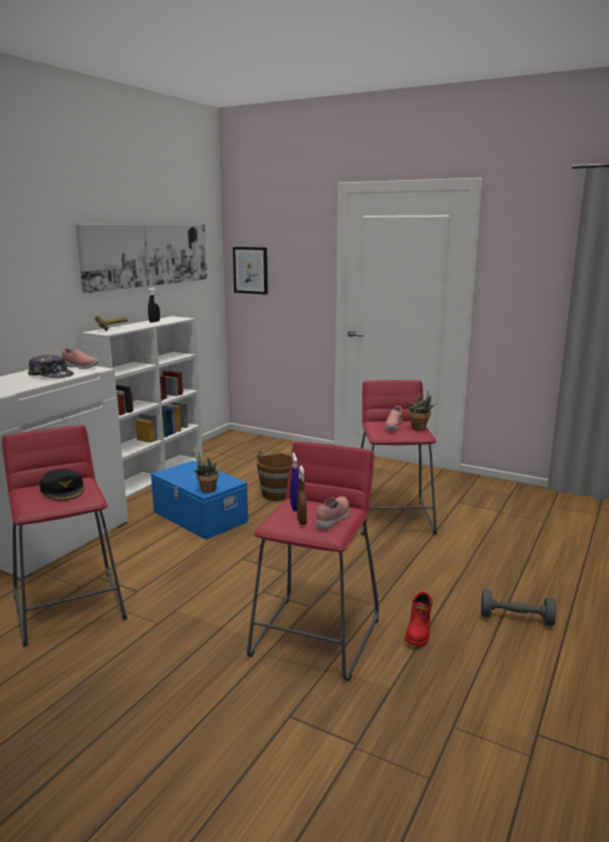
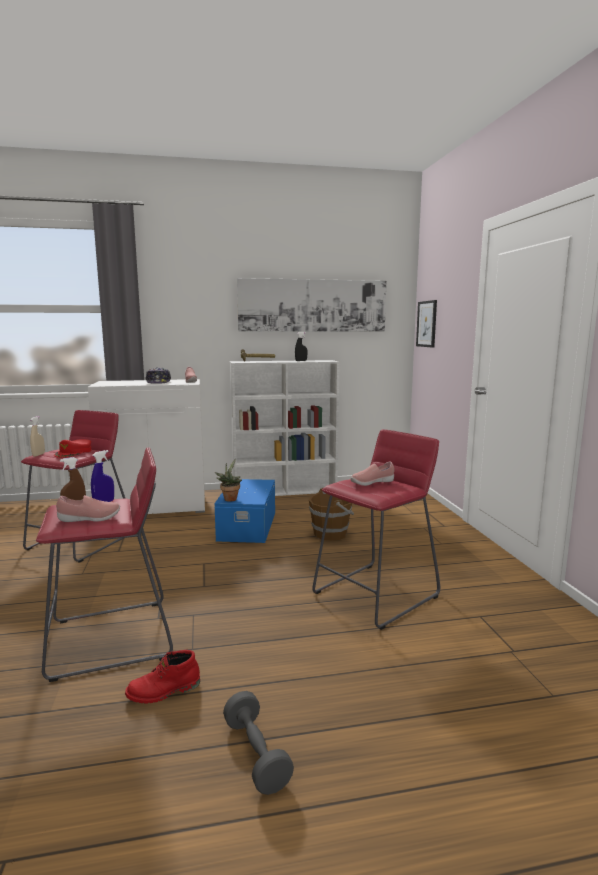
camera: 50 degrees right, 5 degrees down
(29, 507) = (38, 455): none -> beige spray bottle
(63, 490) = (74, 452): black cap -> red cap
(420, 429) = (390, 492): potted plant -> none

